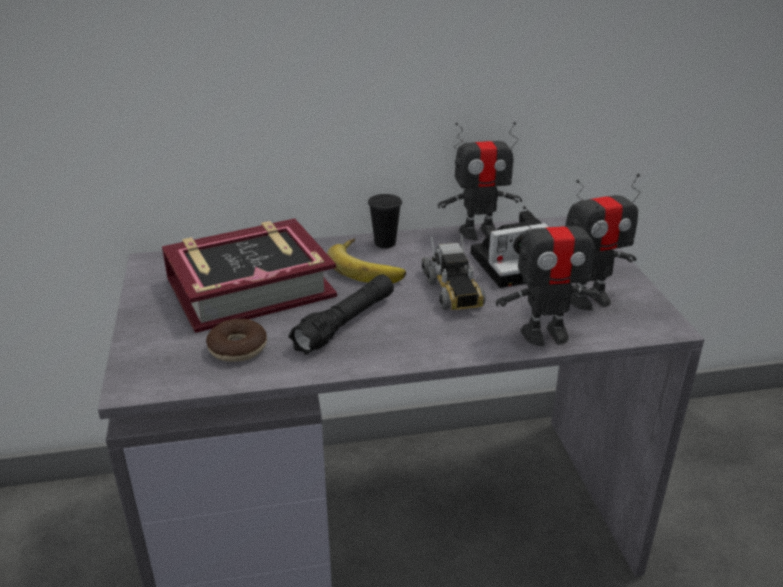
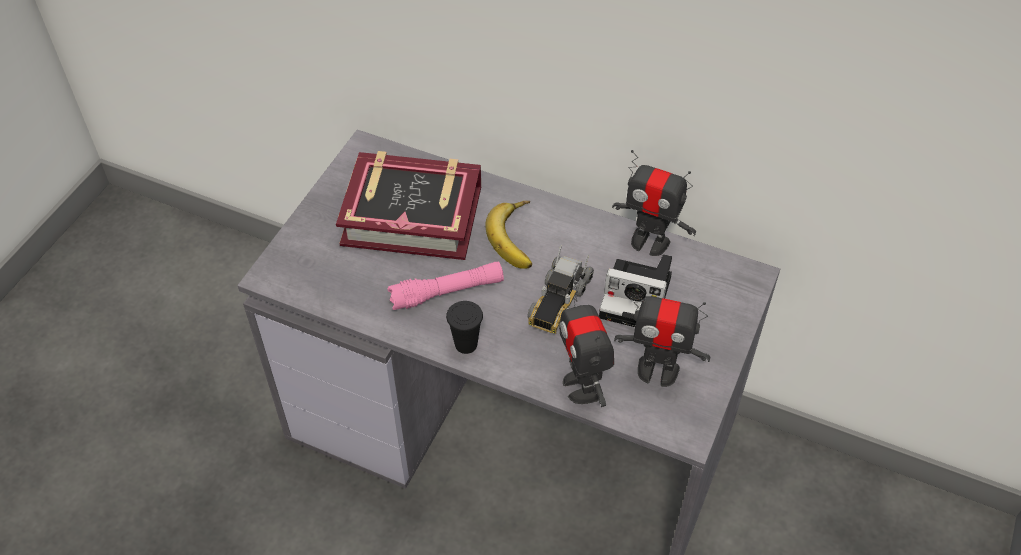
camera: 35 degrees right, 20 degrees up
(237, 348) = (356, 277): donut -> none
(345, 323) = (447, 292): black flashlight -> pink flashlight
(385, 243) = (557, 215): black cup -> black cup (466, 344)
(545, 334) = (582, 386): toy robot -> toy robot turned 45 degrees clockwise

